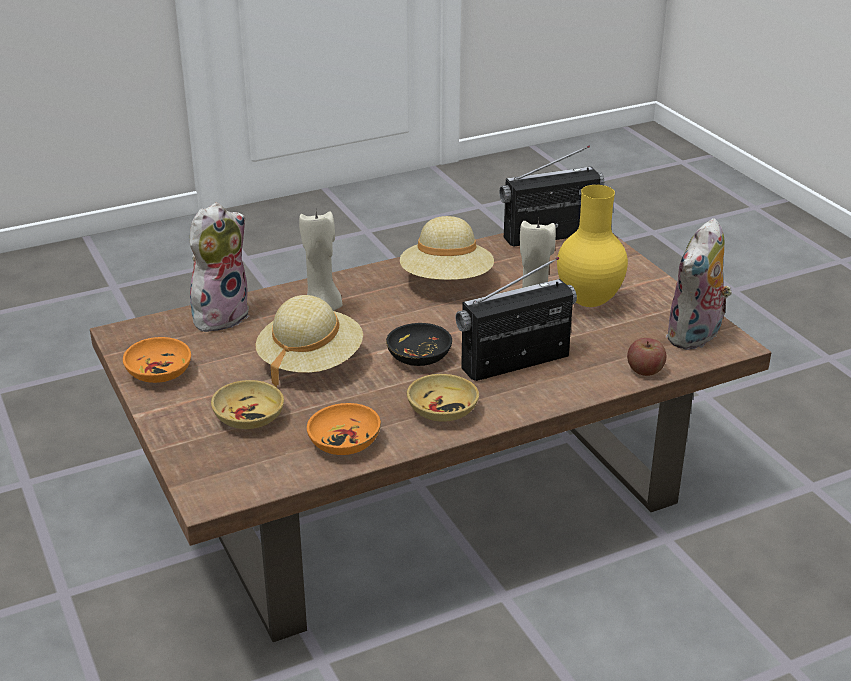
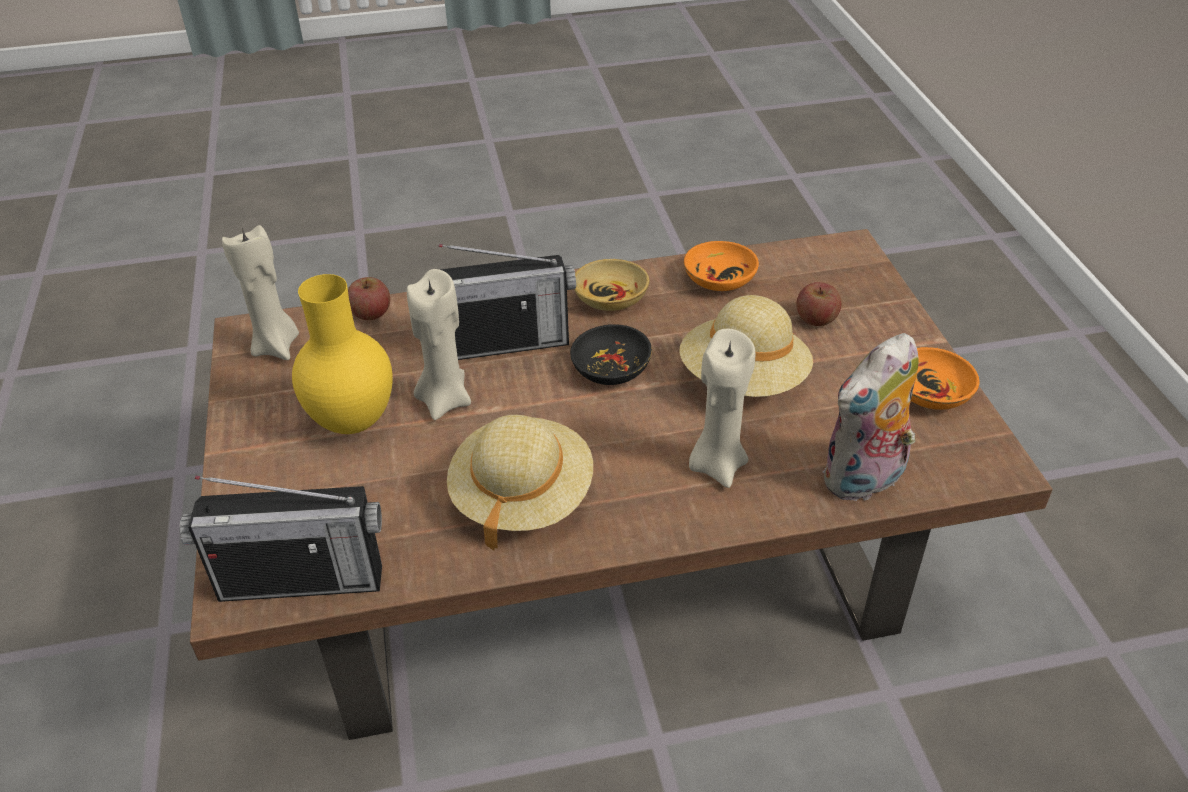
camera: 165 degrees left, 10 degrees up
(249, 417) = (816, 319): beige bowl -> apple
(695, 338) = (277, 346): plush toy -> beige candle

